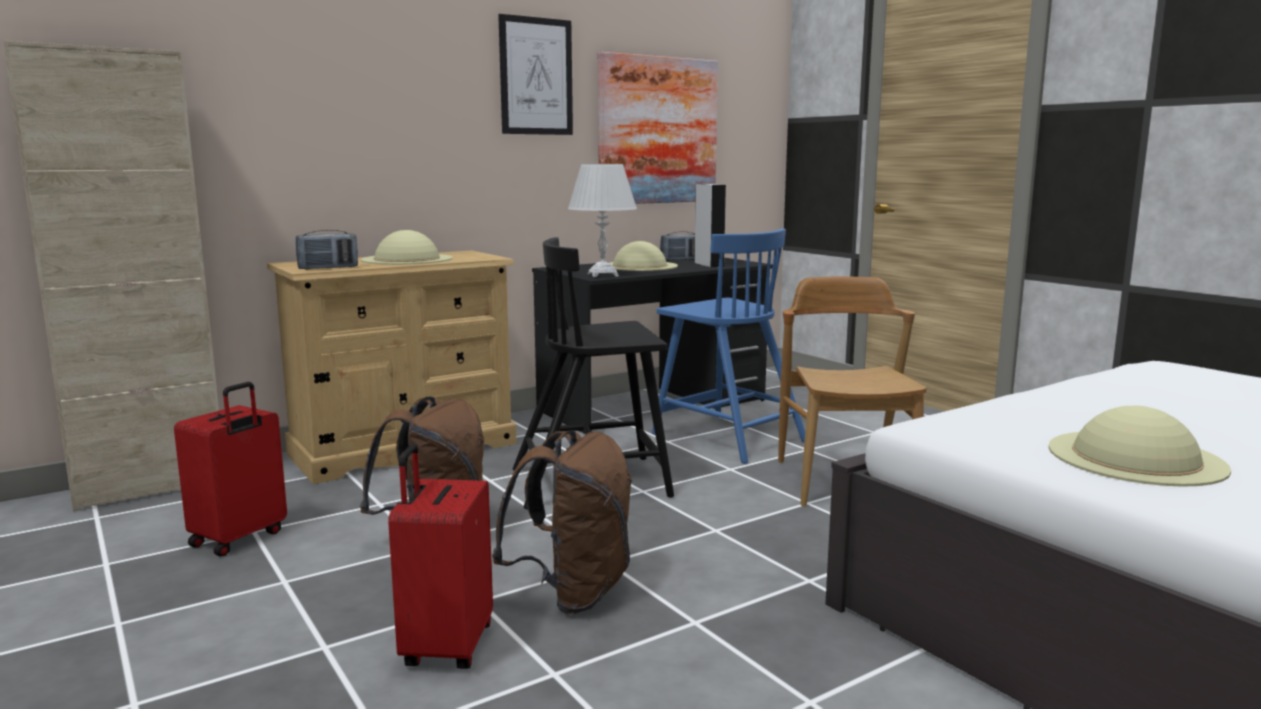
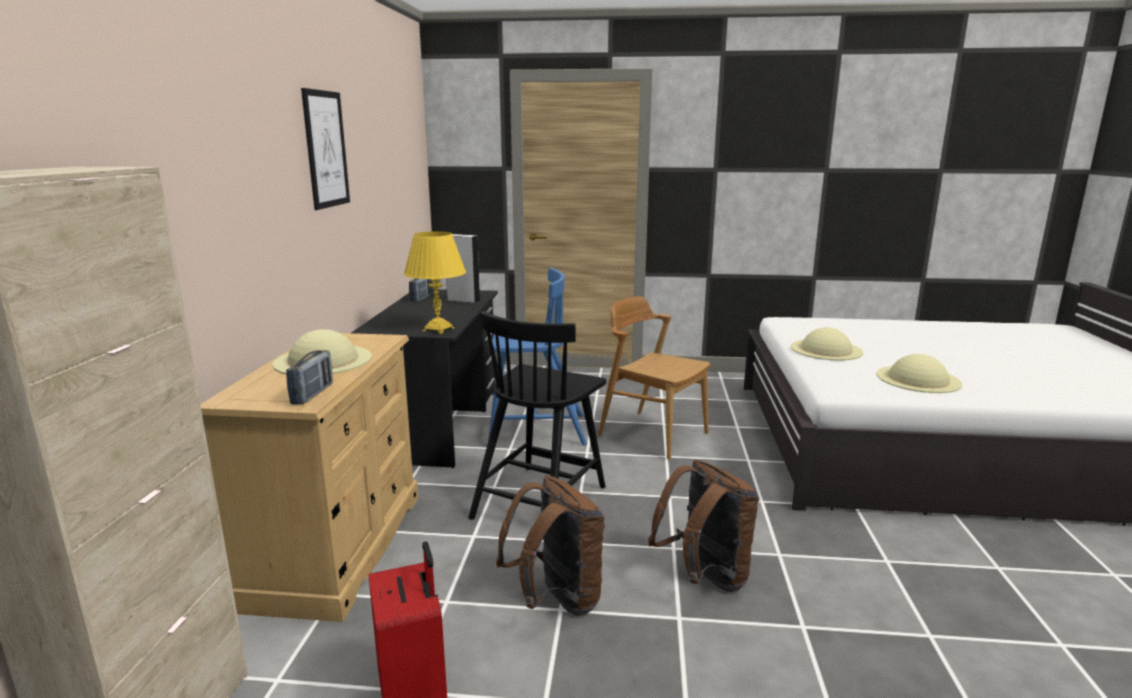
camera: 50 degrees left, 5 degrees up
(445, 647) = (735, 656): red suitcase -> none
(602, 275) = (438, 329): white table lamp -> yellow table lamp
(640, 266) = (422, 312): beige hat -> beige hat (826, 349)
(658, 131) = (383, 189): picture -> none

